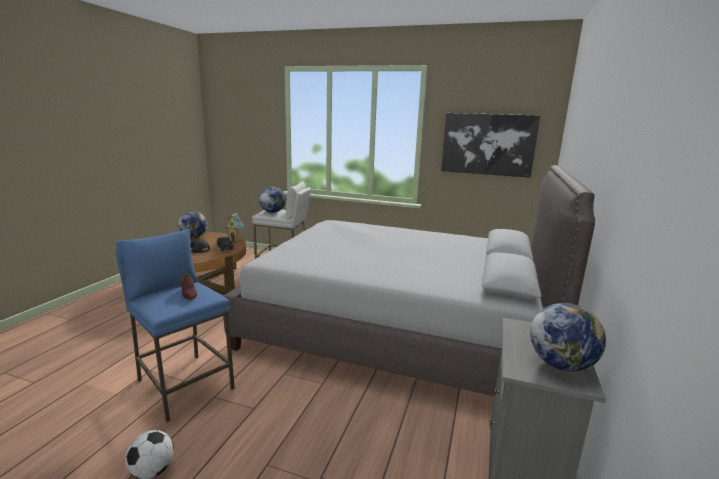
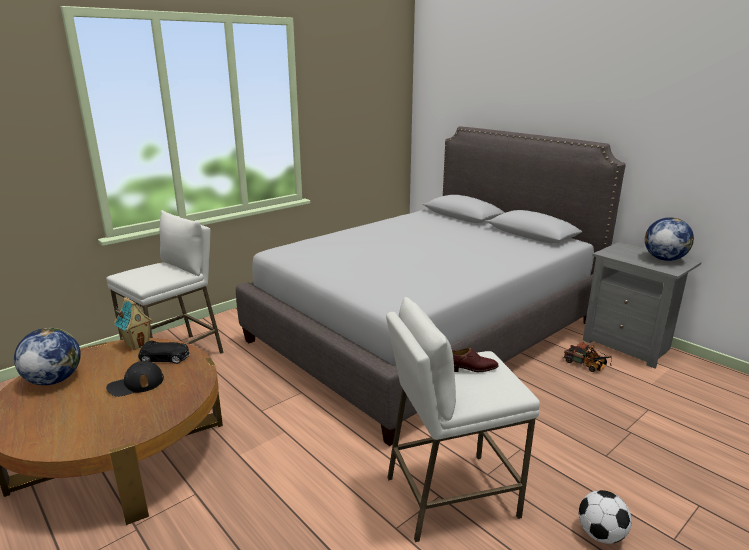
camera: 60 degrees left, 5 degrees up
(184, 385) = (450, 496): blue stool -> white stool
(272, 212) = (151, 275): globe -> none
(433, 432) = (586, 365): none -> toy truck
(488, 144) = (360, 112): picture -> none

